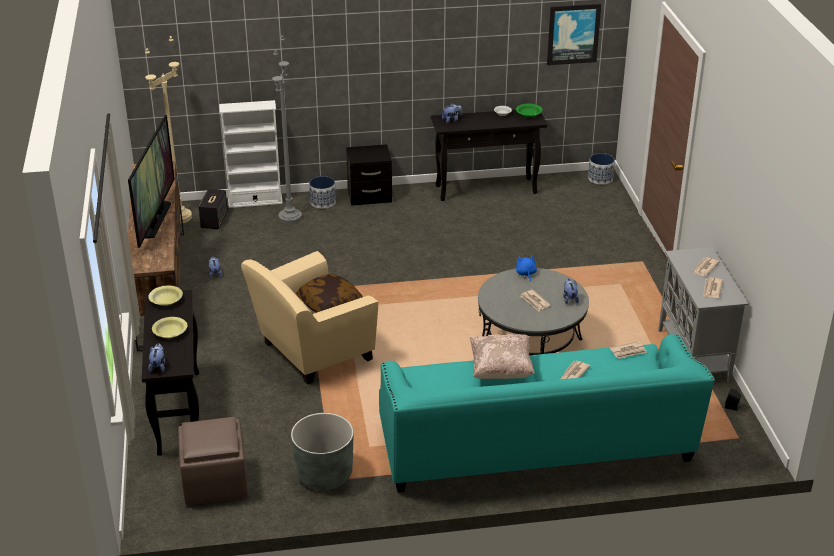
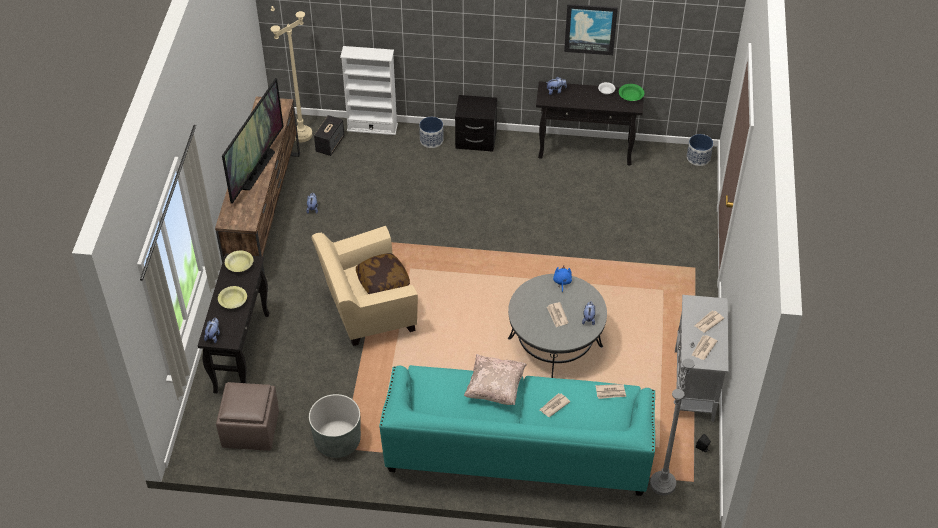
camera: 15 degrees right, 15 degrees up
(290, 218) = (397, 154): grey floor lamp -> grey floor lamp (662, 484)
(573, 34) = (682, 31): picture -> picture (590, 28)

